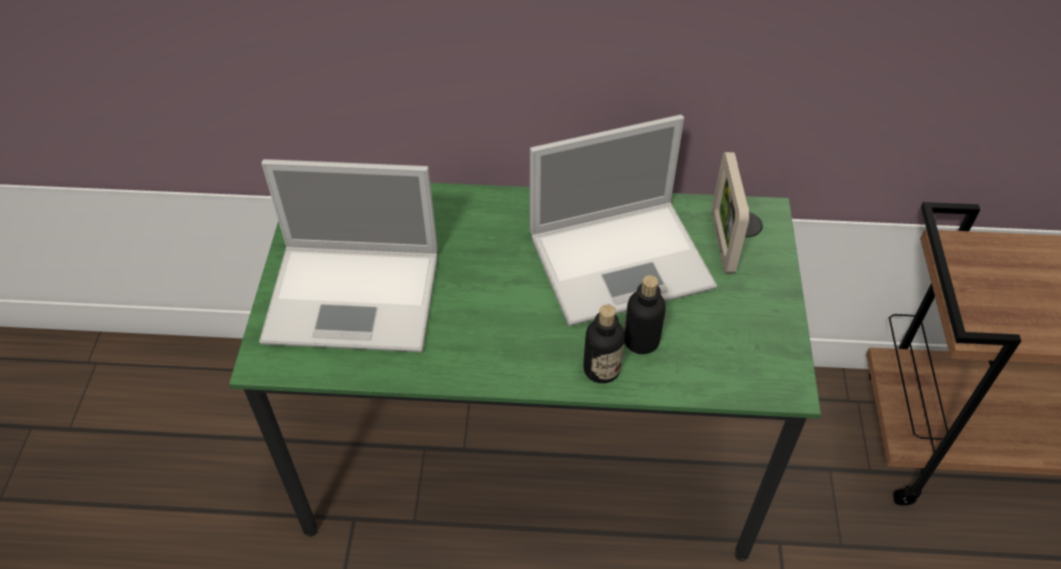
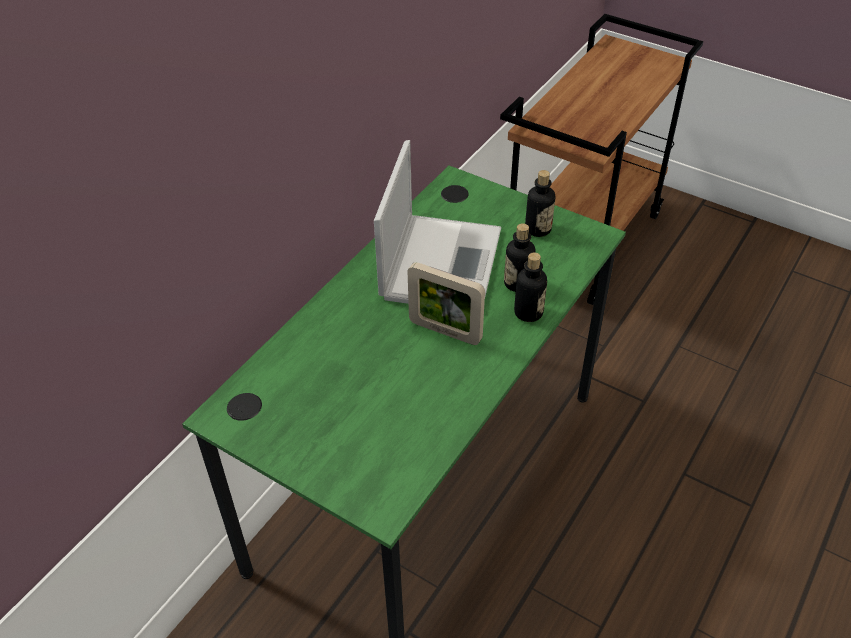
camera: 60 degrees left, 5 degrees down
(356, 297) = (360, 425): laptop -> none
(722, 242) = (463, 210): picture frame -> picture frame (445, 331)
(748, 323) = (538, 229): none -> bottle

